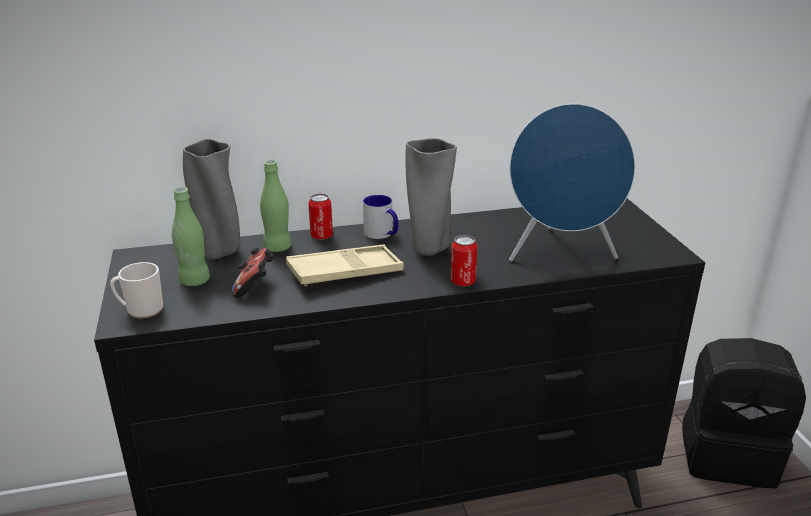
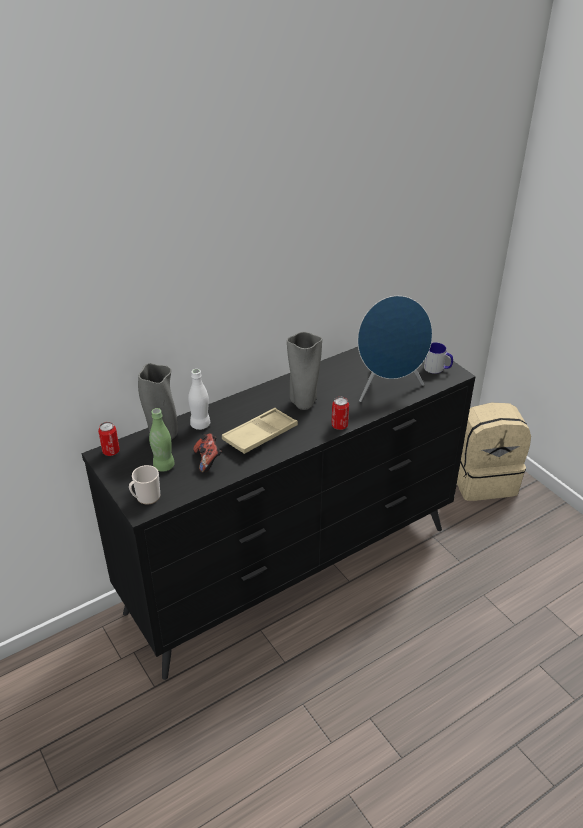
camera: 20 degrees left, 10 degrees up
(278, 248) = (200, 425): green bottle -> white bottle
(321, 236) = (224, 408): can -> can (111, 451)
(382, 234) = (264, 397): mug -> mug (437, 368)
(728, 455) = (483, 479): black backpack -> beige backpack

